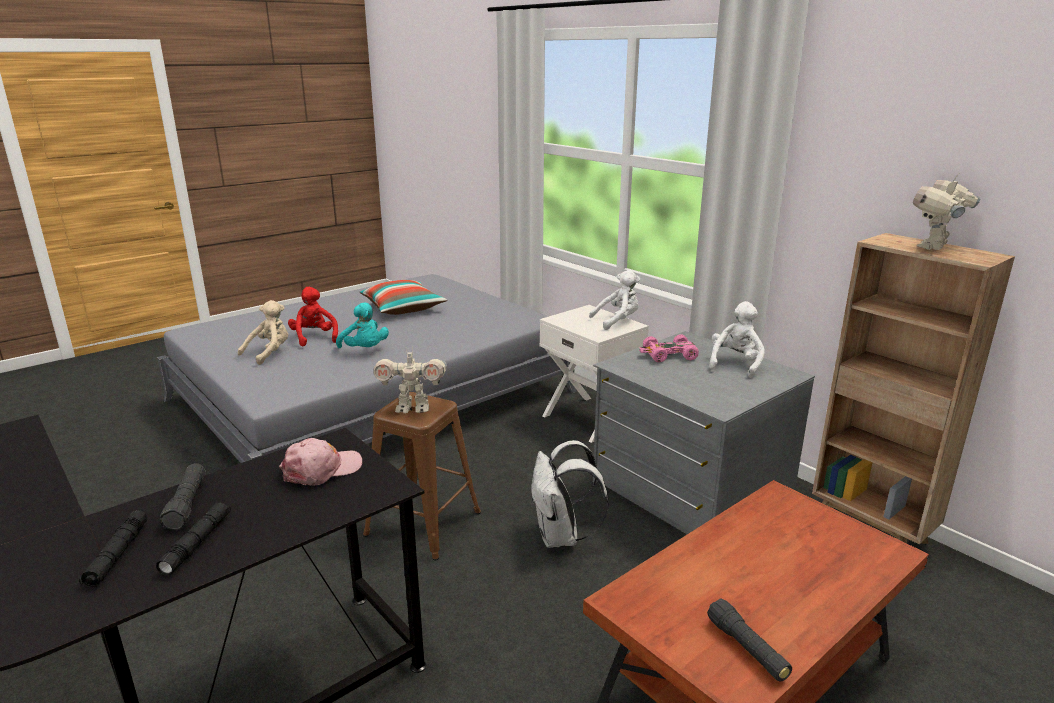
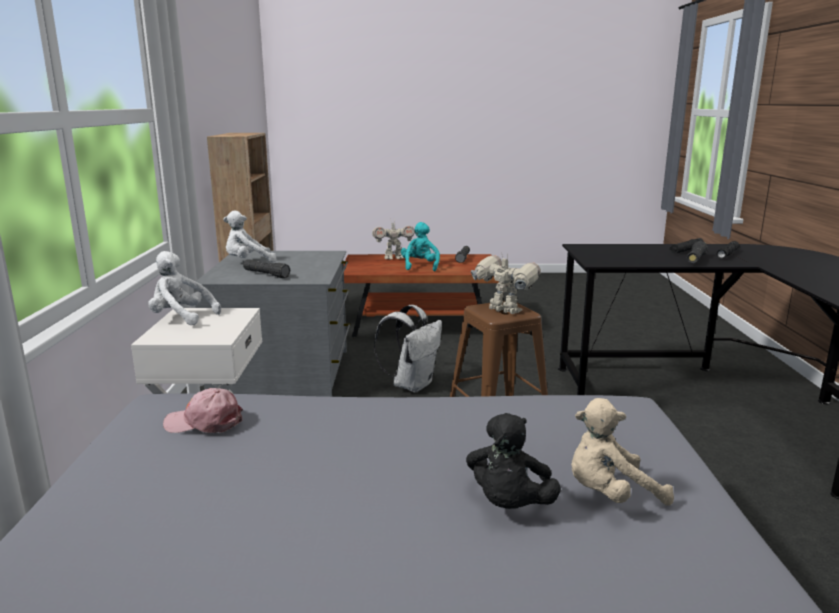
camera: 140 degrees left, 5 degrees down
(314, 337) = (509, 505): red plush toy -> black plush toy
(322, 469) = (612, 256): pink cap -> pink cap (204, 422)
(365, 350) = (452, 440): turquoise plush toy -> turquoise plush toy (420, 266)
(402, 308) = (257, 528): pillow -> none
(668, 355) = (266, 274): pink toy car -> black flashlight
(935, 247) = (235, 134): toy robot -> toy robot (393, 258)

